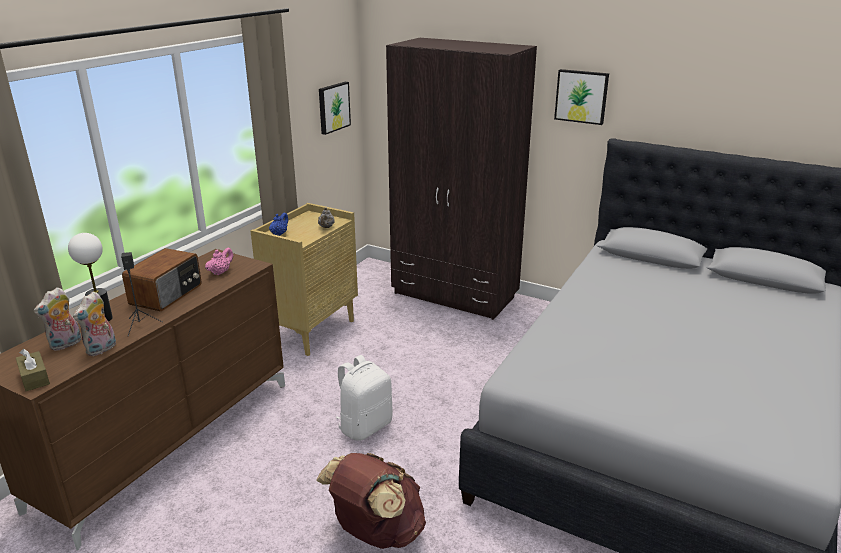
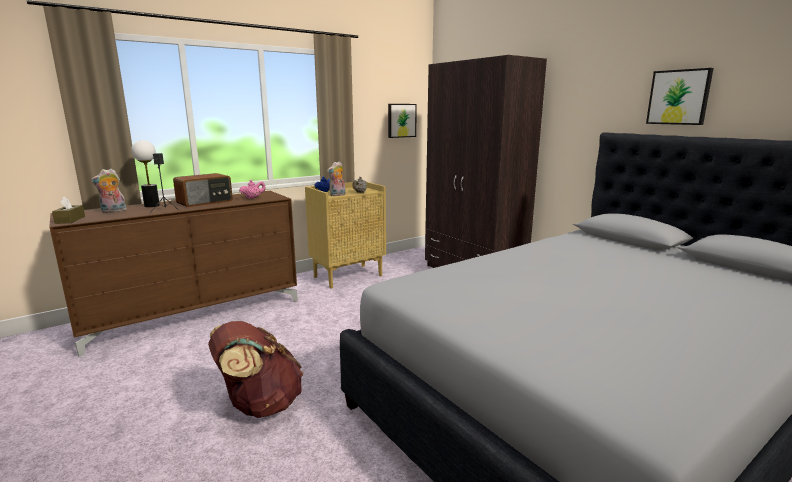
camera: 25 degrees right, 10 degrees down
(101, 349) = (125, 215): plush toy -> plush toy (337, 195)
(365, 426) = (325, 335): white backpack -> none
(581, 96) = (582, 98): picture -> picture (679, 97)

